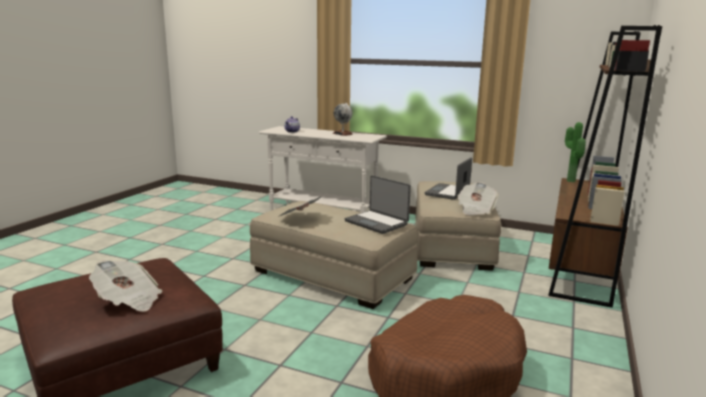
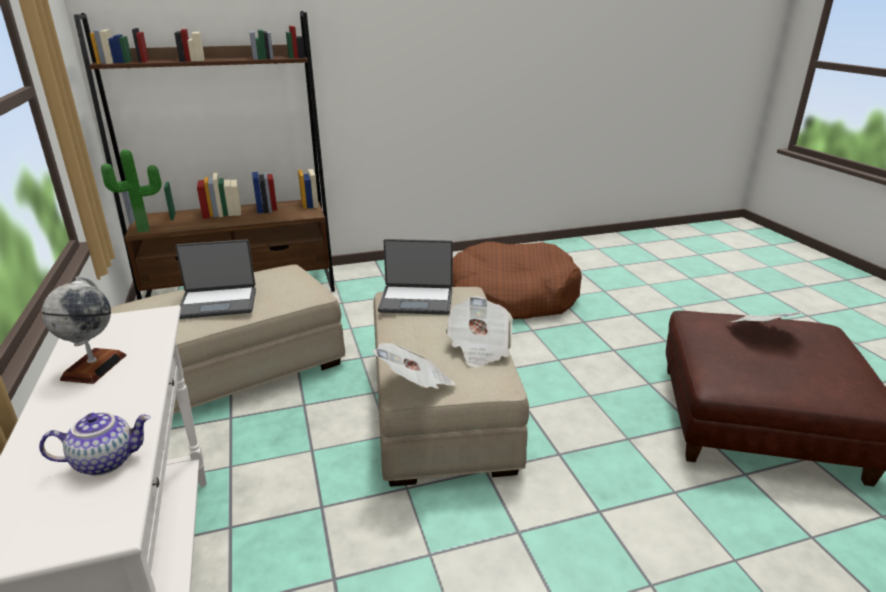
camera: 130 degrees left, 10 degrees up
(377, 222) = (416, 300): laptop -> laptop turned 90 degrees clockwise
(475, 210) = (283, 274): newspaper -> newspaper (415, 384)

